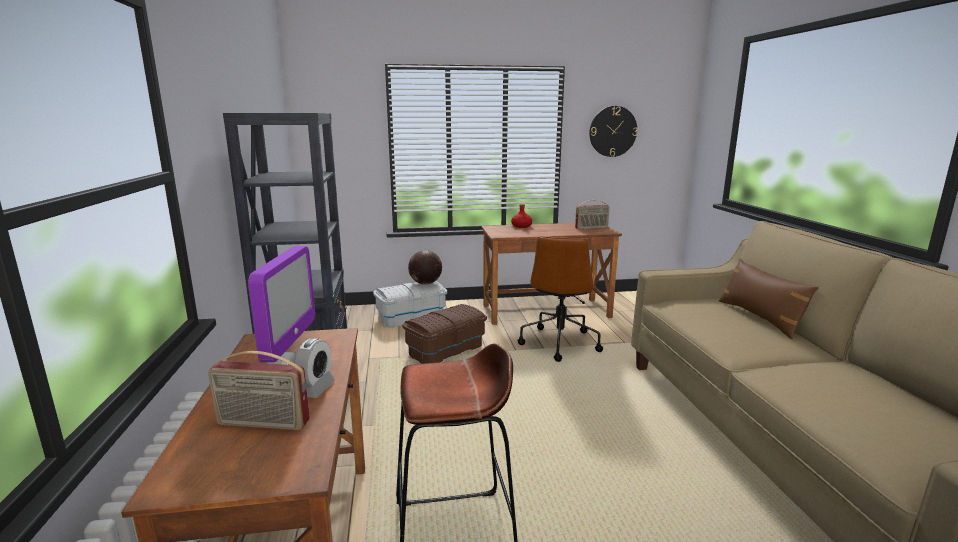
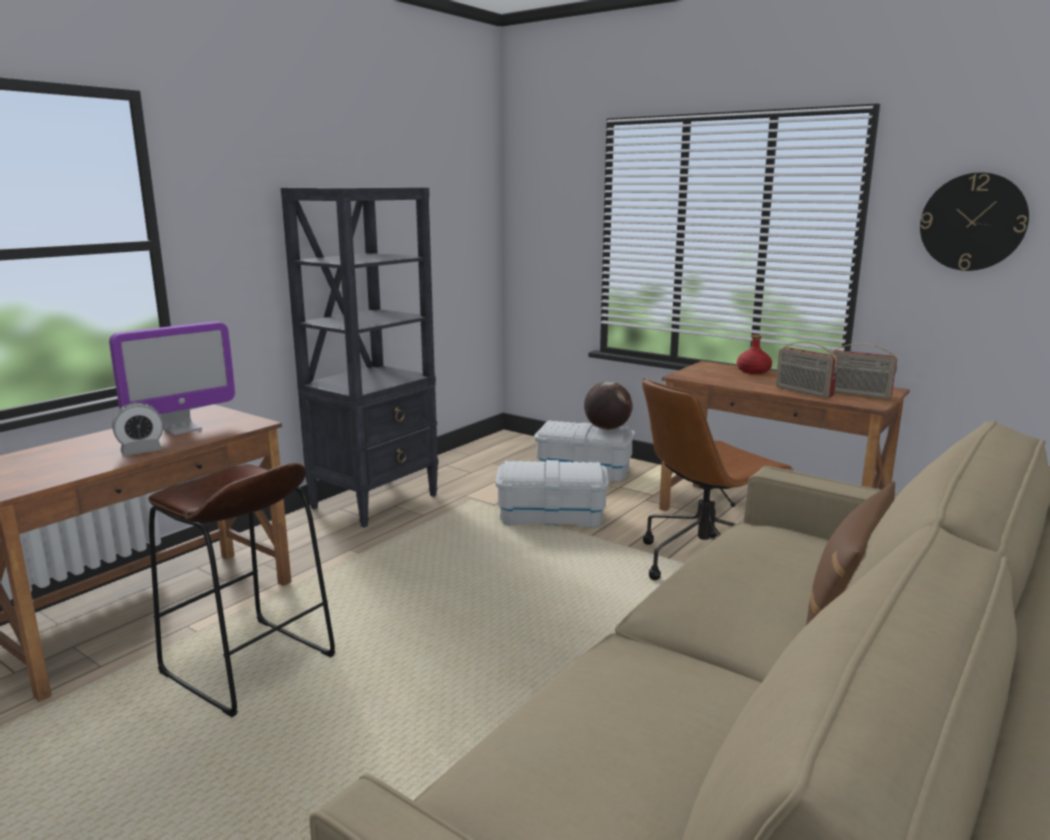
camera: 45 degrees right, 0 degrees up
(262, 424) = (69, 458): radio -> radio (803, 392)
(445, 349) = (551, 515): brown storage box -> white storage box

